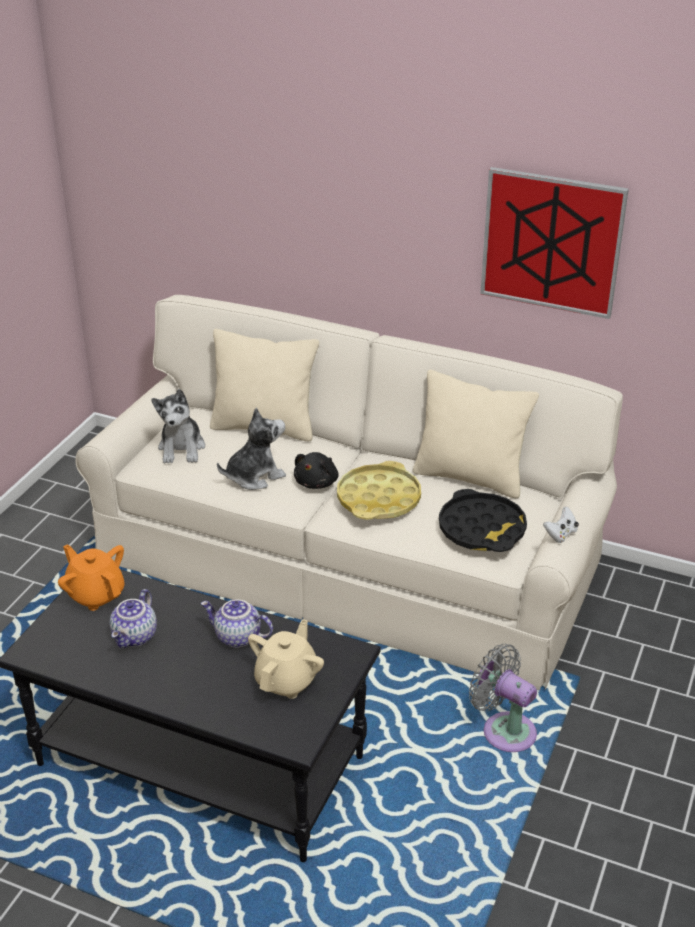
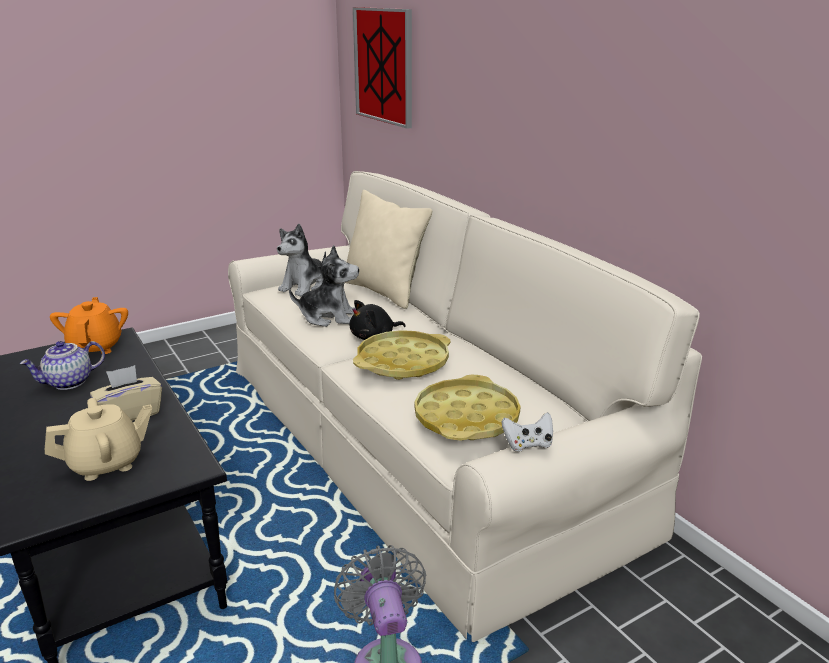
camera: 35 degrees right, 10 degrees down
(237, 637) = (130, 414): teapot -> beige tissue box
(470, 477) = (513, 375): beige pillow -> none
(482, 529) = (466, 418): black tray -> yellow tray
(552, 242) = (655, 110): picture -> picture (383, 66)

